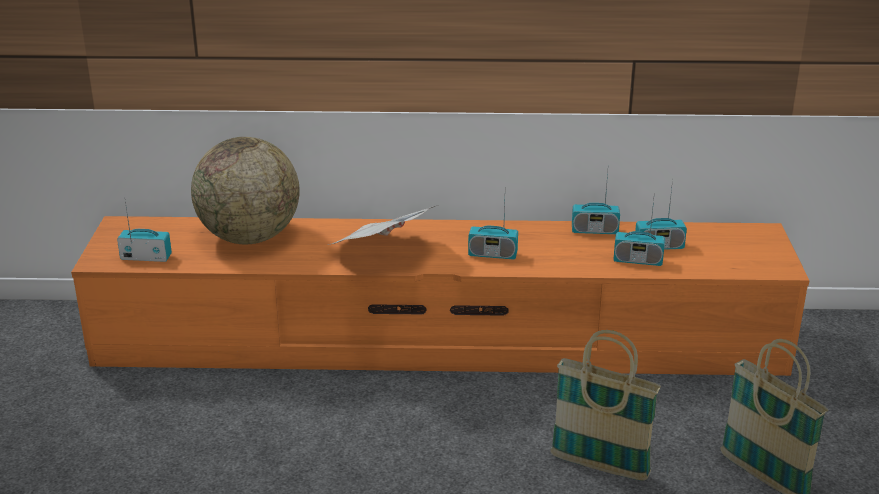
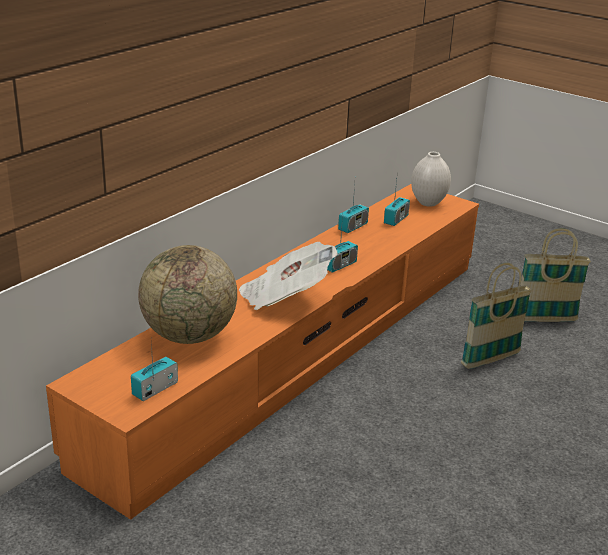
camera: 55 degrees left, 0 degrees up
(638, 260) = (404, 231): radio -> none
(741, 249) = (428, 203): none -> white vase

